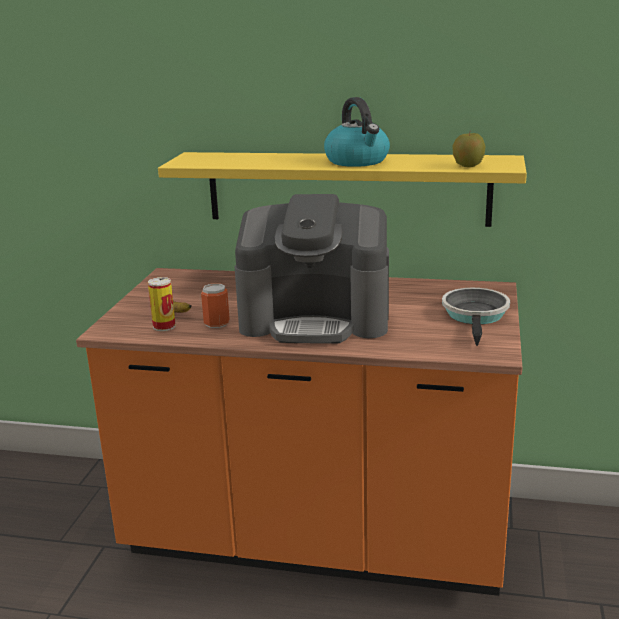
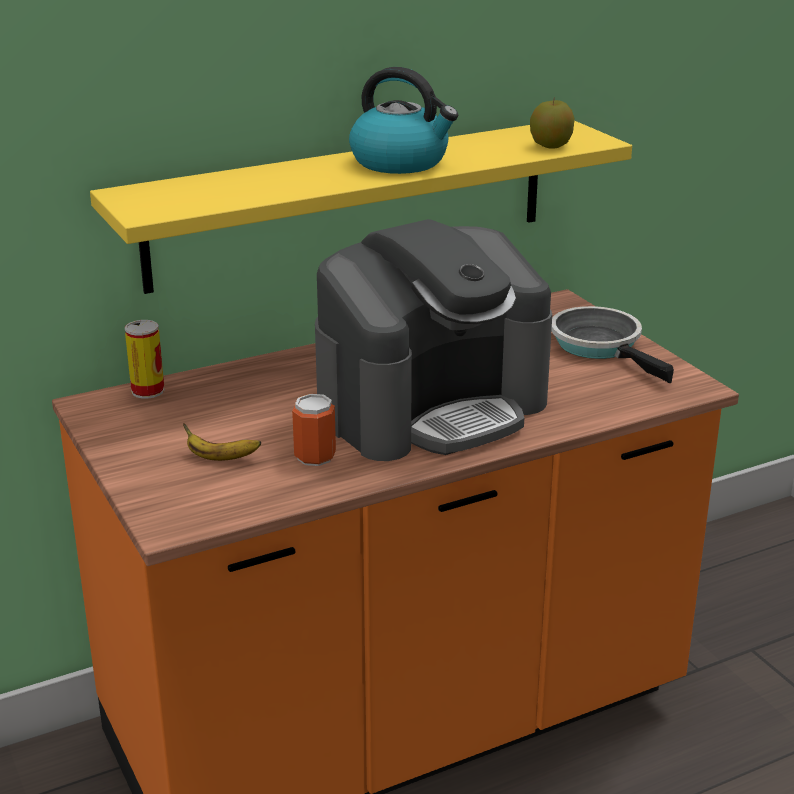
camera: 40 degrees left, 5 degrees up
(164, 326) = (248, 487): can -> can (148, 391)

